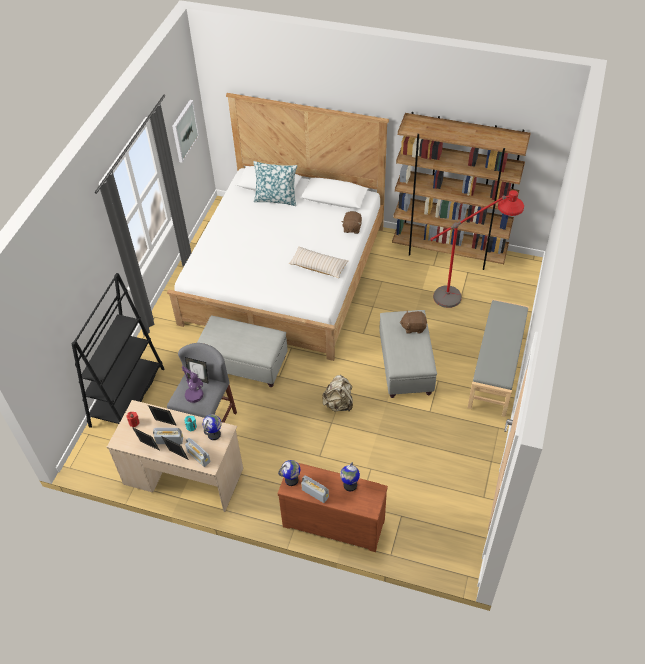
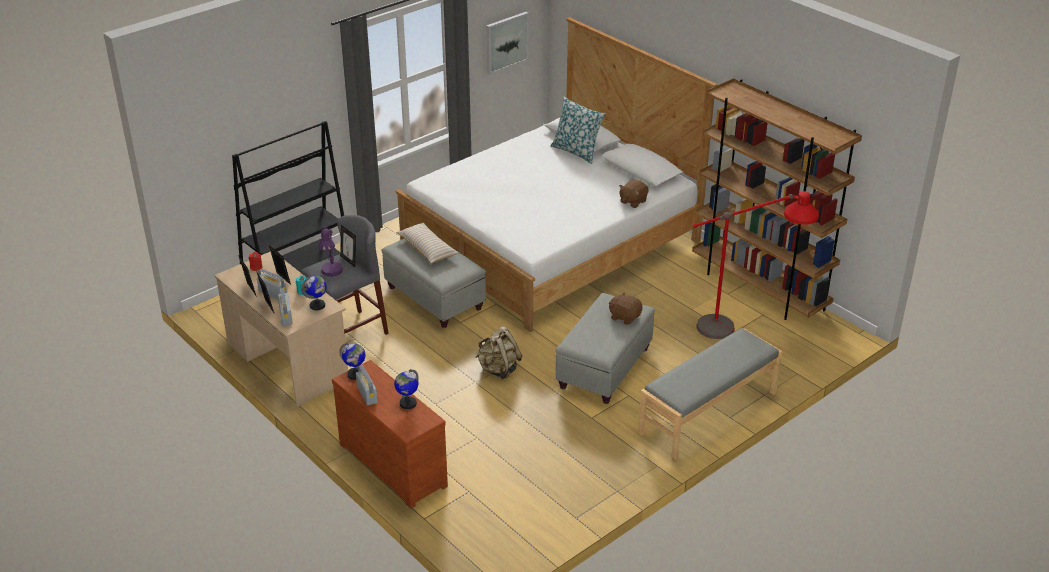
camera: 30 degrees right, 15 degrees down
(318, 266) = (562, 219): beige pillow -> beige pillow (427, 249)

